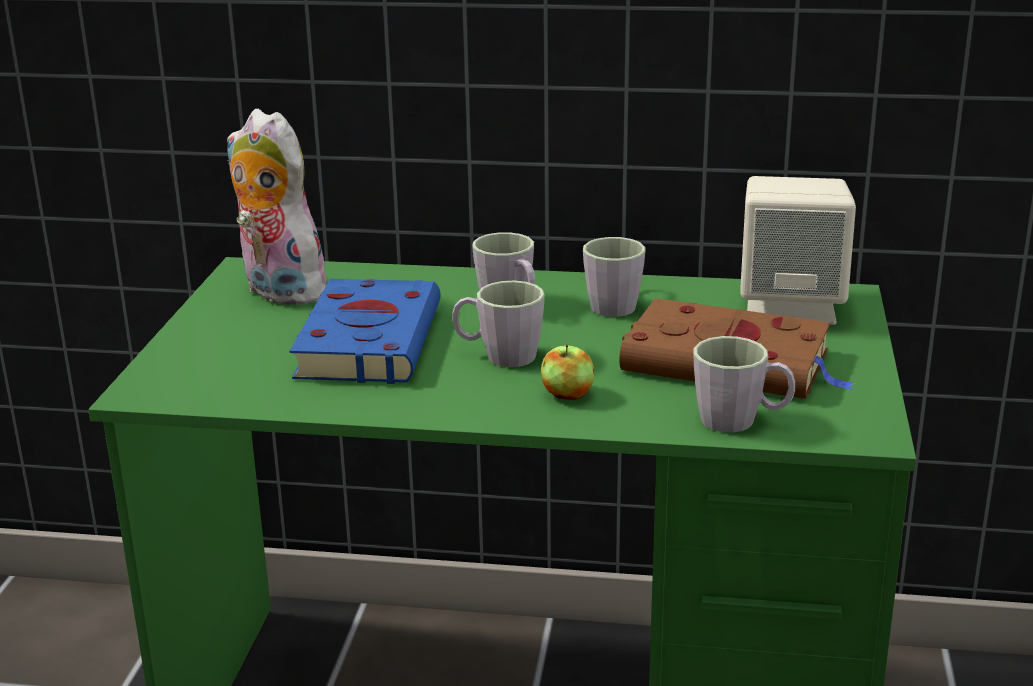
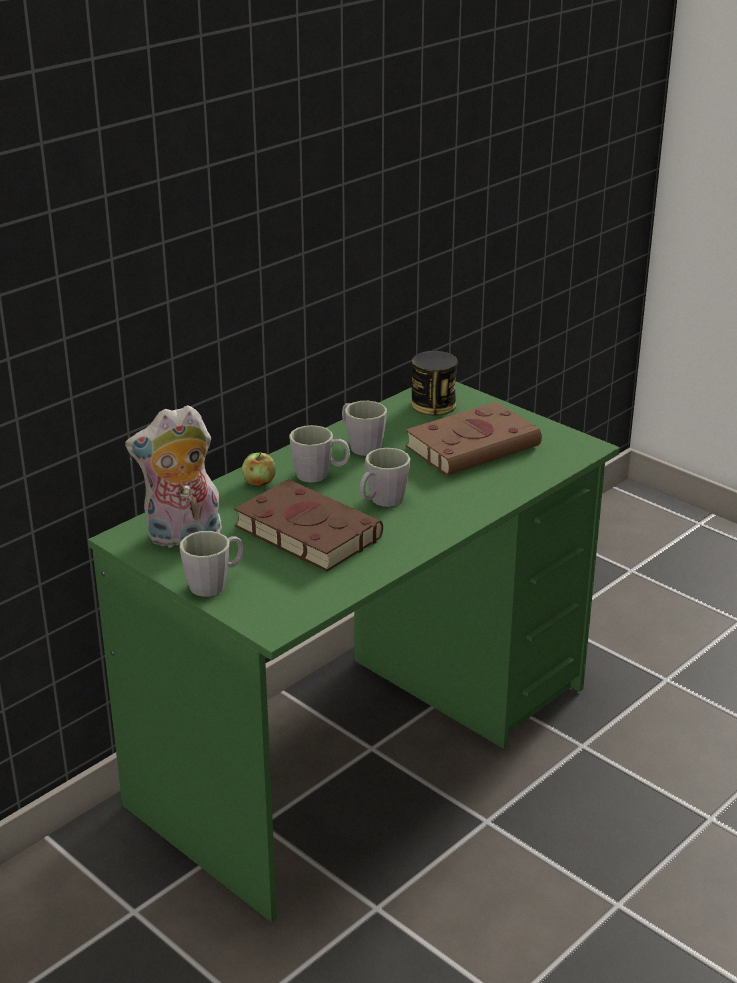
camera: 55 degrees left, 5 degrees up
(369, 340) = (304, 531): blue book -> brown book
(567, 394) = (453, 500): apple -> apple (259, 482)
(740, 421) = (539, 469): grey mug -> grey mug (215, 583)
(791, 307) = (433, 405): beige speaker -> can

